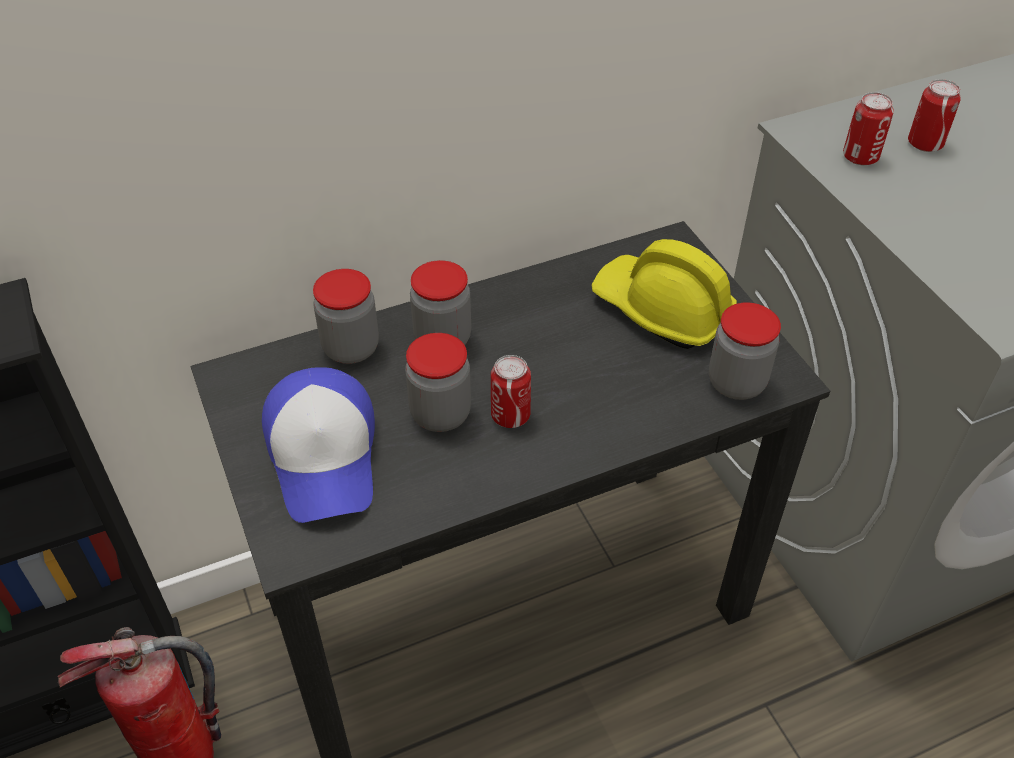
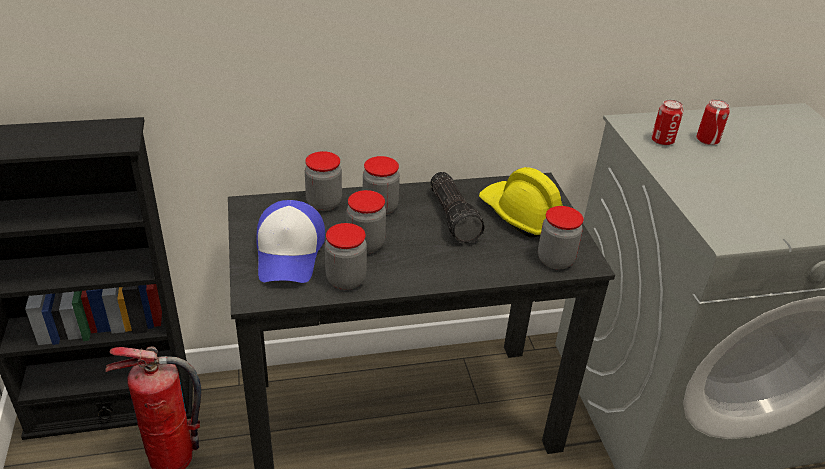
camera: 10 degrees right, 10 degrees down
(429, 487) = (346, 280): none -> jar
(510, 415) = (408, 252): can -> none
(563, 333) = (455, 217): none -> flashlight

